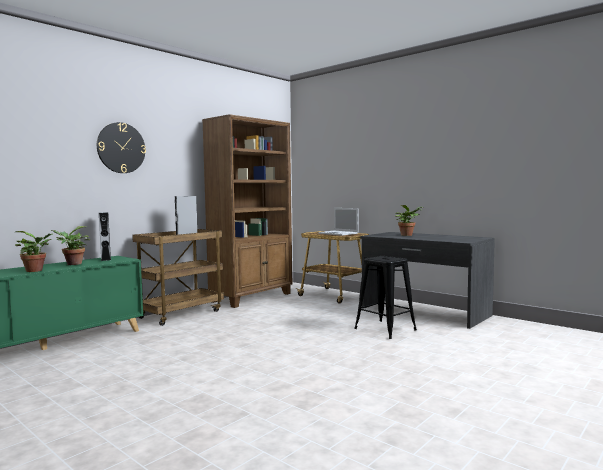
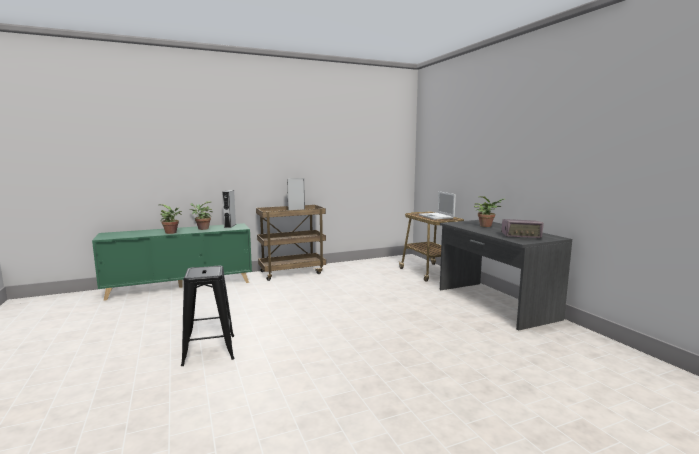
camera: 25 degrees right, 5 degrees up
(121, 148) = (248, 140): wall clock -> none
(252, 297) = (360, 265): brown bookcase -> none
(385, 329) = (433, 316): black stool -> black stool (209, 350)
(453, 238) = (521, 236): none -> radio

